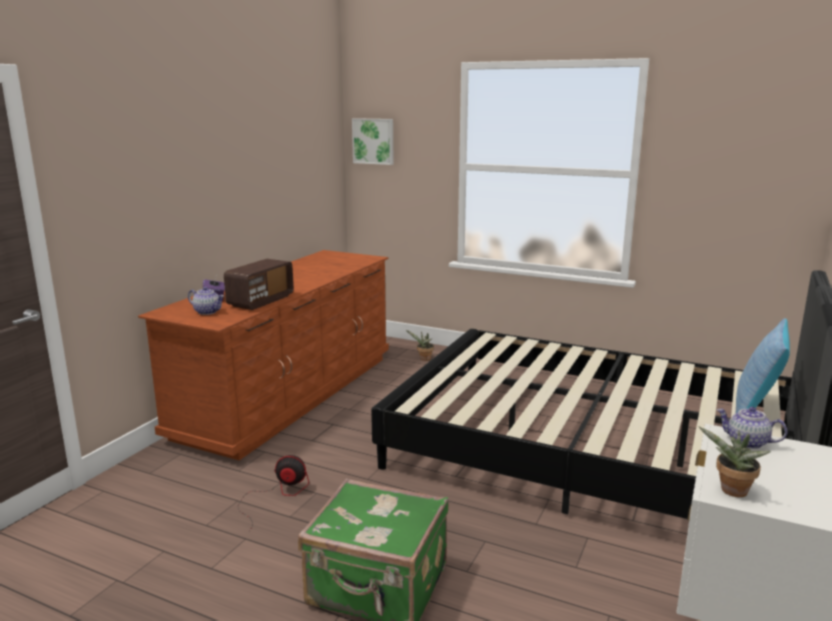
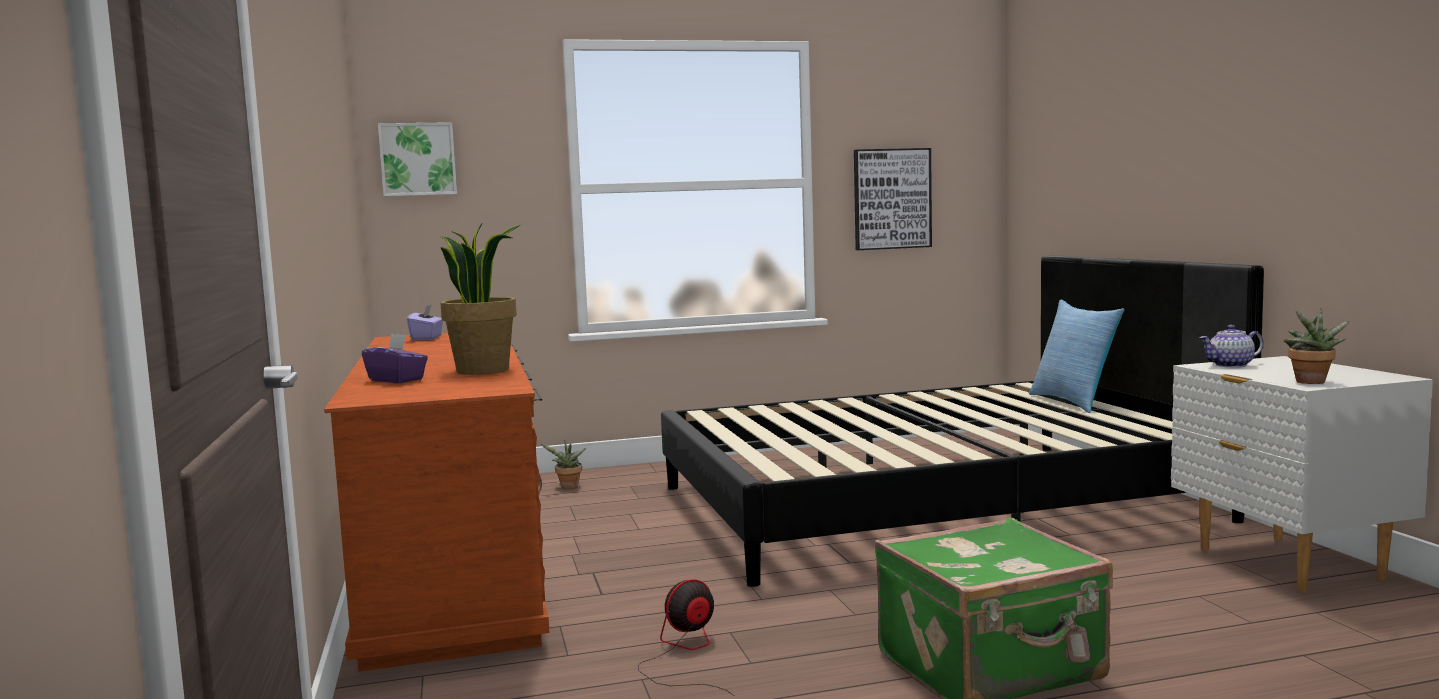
camera: 40 degrees left, 10 degrees down
(208, 312) = (440, 387): teapot -> none
(261, 301) = (483, 370): radio -> potted plant
(334, 258) = (427, 338): none -> purple tissue box
(710, 194) = (891, 199): none -> picture

